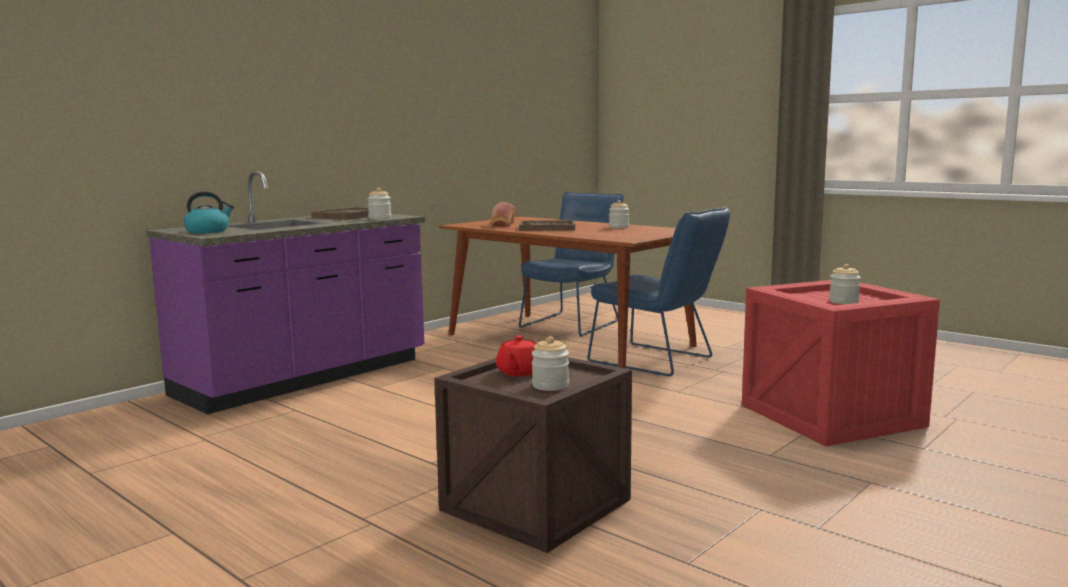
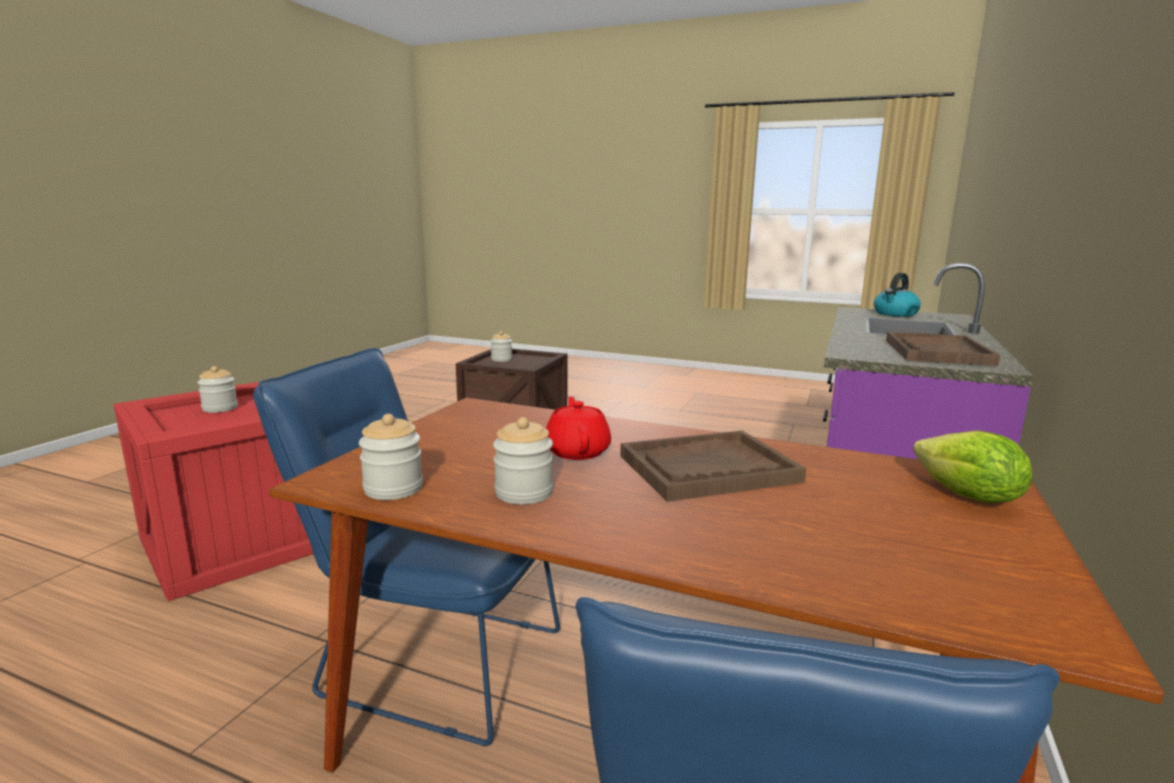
camera: 160 degrees right, 5 degrees up
(380, 218) = (856, 346): jar -> jar (393, 489)
(478, 223) = (968, 497): none -> lettuce
(502, 225) = (866, 486): bread -> none
(518, 372) = (526, 364): red teapot -> red teapot (577, 451)

